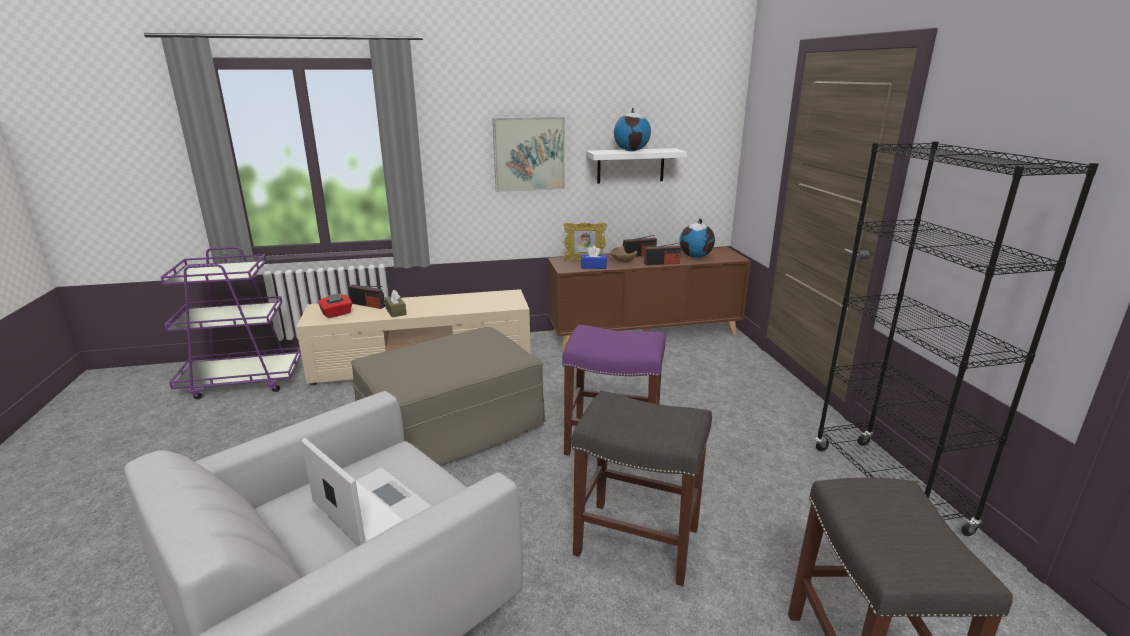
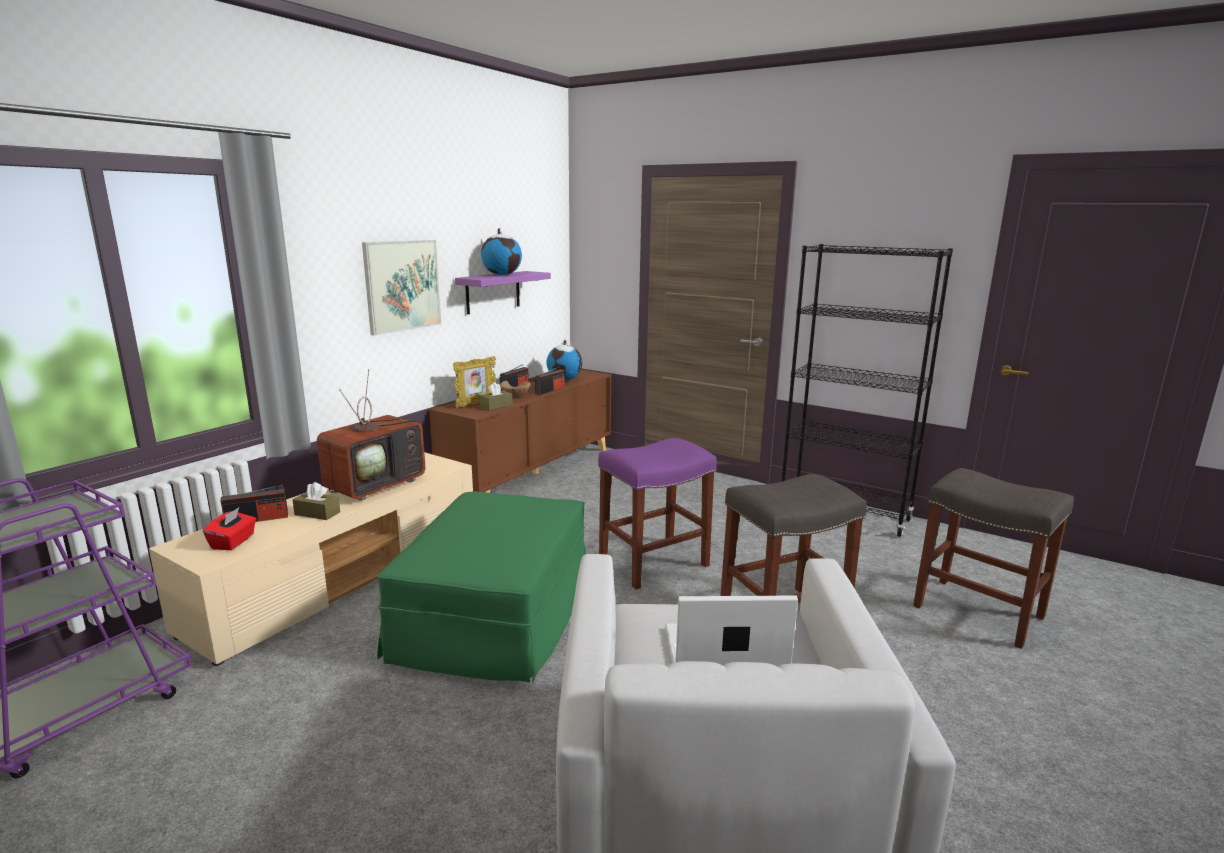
camera: 45 degrees left, 5 degrees down
(451, 427) = (495, 619): beige ottoman -> green ottoman
(454, 304) = (376, 484): none -> television
(593, 266) = (496, 406): blue tissue box -> brown tissue box
(630, 165) = (493, 292): white shelf -> purple shelf

